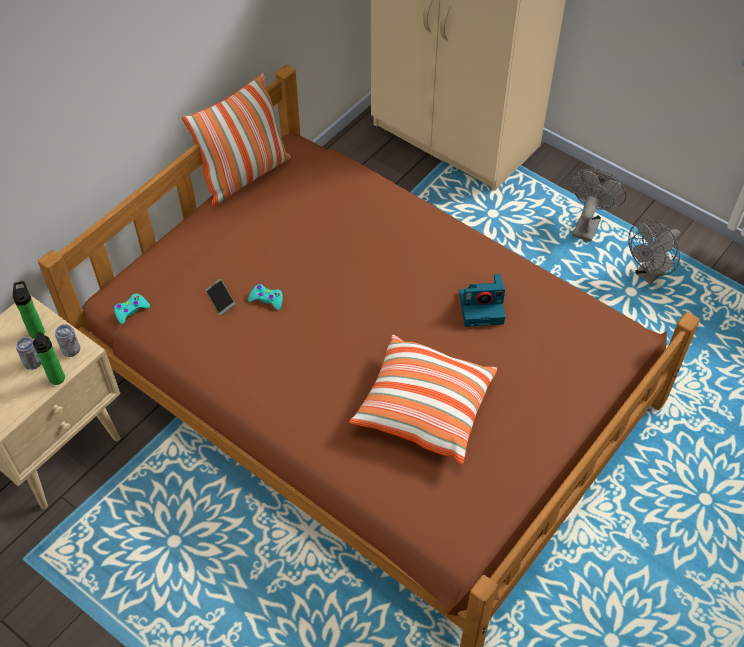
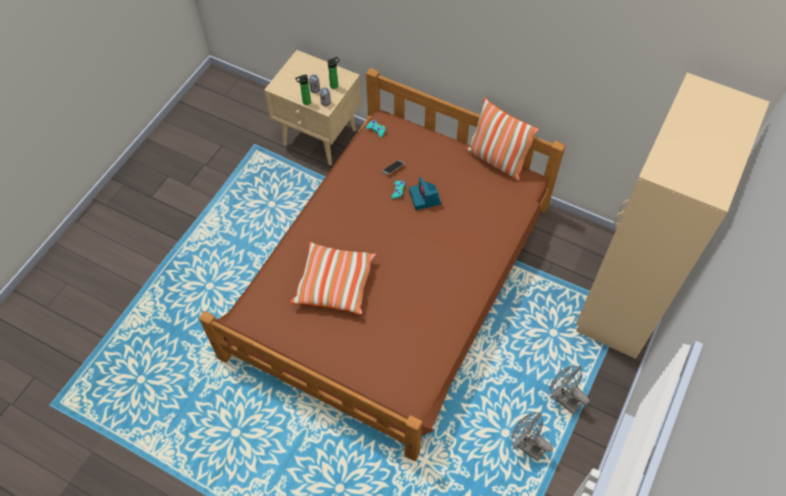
camera: 80 degrees right, 5 degrees up
(482, 307) = (418, 306): camera -> camera (425, 198)
(587, 224) = (563, 398): grey fan -> grey fan turned 150 degrees counterclockwise

